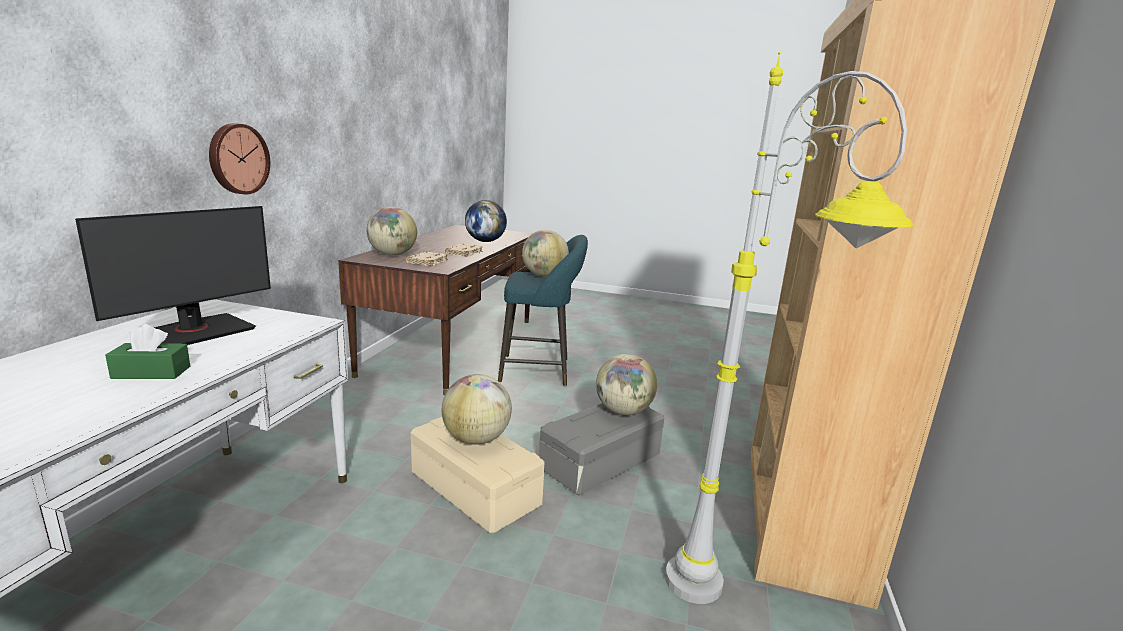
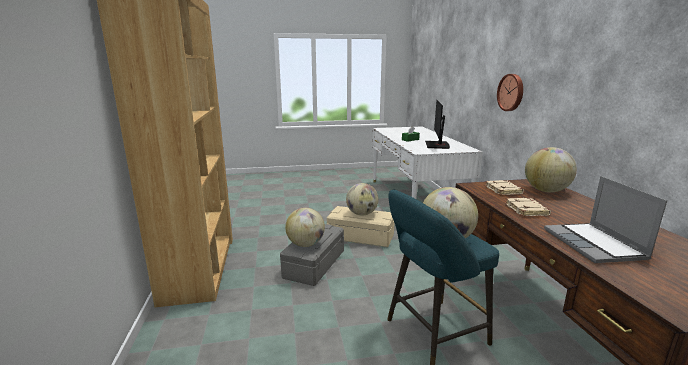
camera: 155 degrees right, 0 degrees up
(485, 241) = (595, 244): globe -> laptop
(727, 618) = (245, 229): grey floor lamp -> none

